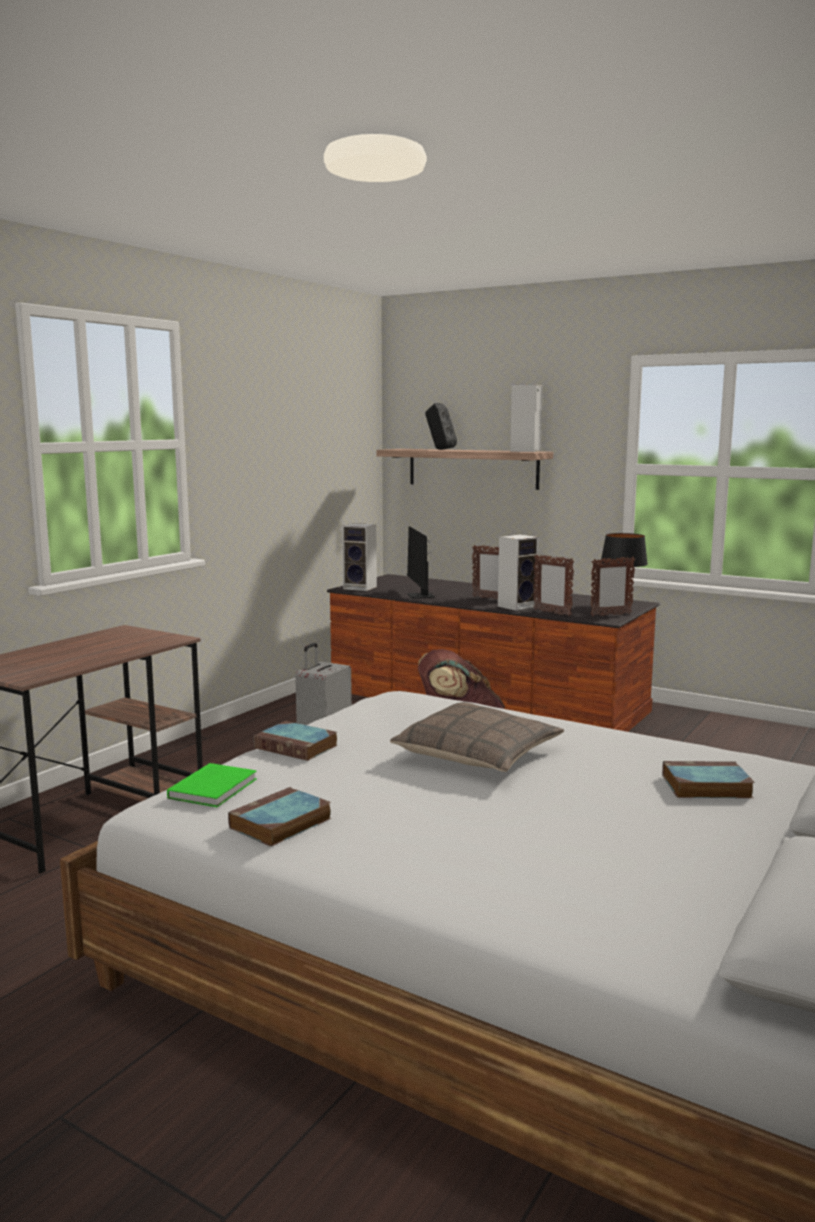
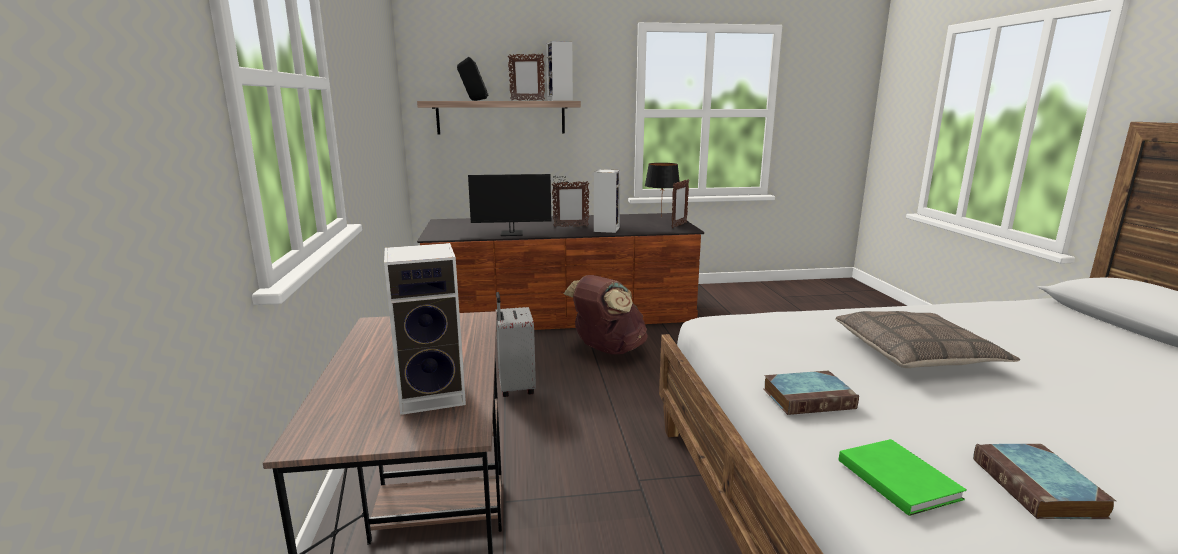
camera: 40 degrees left, 5 degrees up
(361, 588) = (445, 234): speaker -> speaker (434, 395)
(420, 596) = (516, 233): monitor -> monitor turned 45 degrees counterclockwise
(552, 613) = (642, 230): picture frame -> picture frame (527, 100)
(704, 786) = (1052, 331): book -> none

